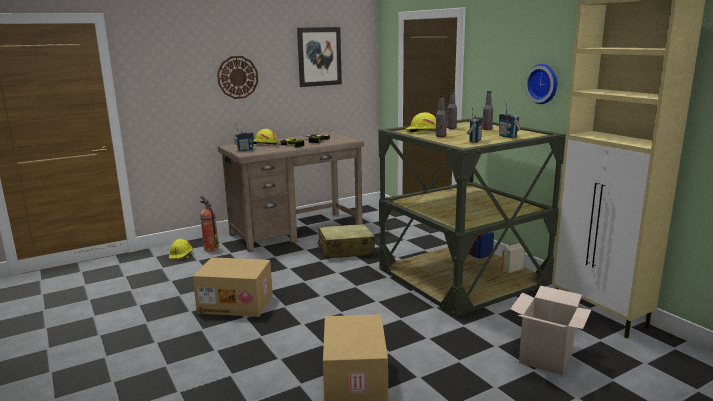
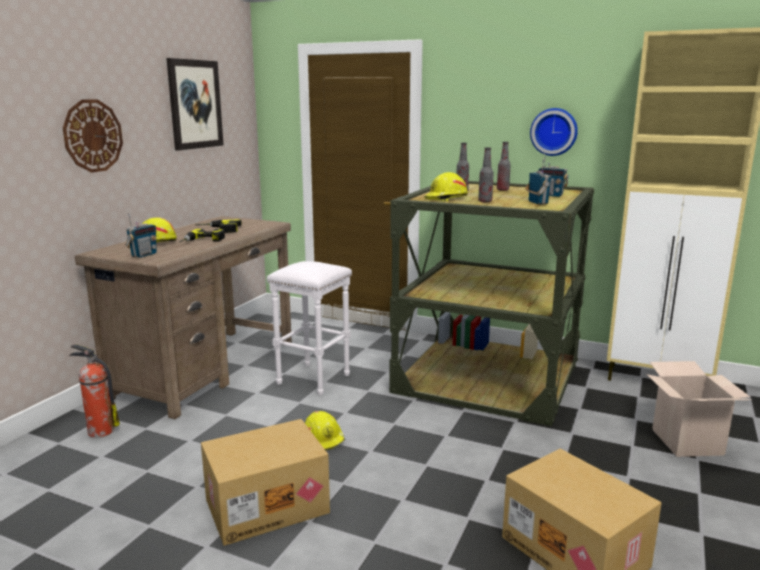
camera: 35 degrees left, 0 degrees up
(181, 255) = (57, 457): yellow hard hat -> yellow hard hat (324, 438)
(345, 250) = (314, 379): beige suitcase -> white stool

